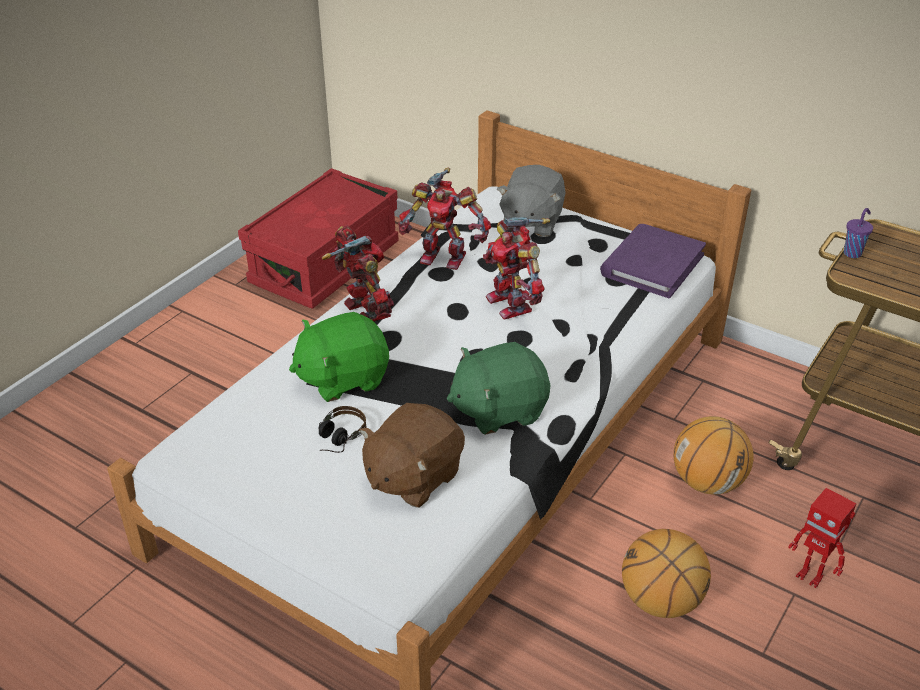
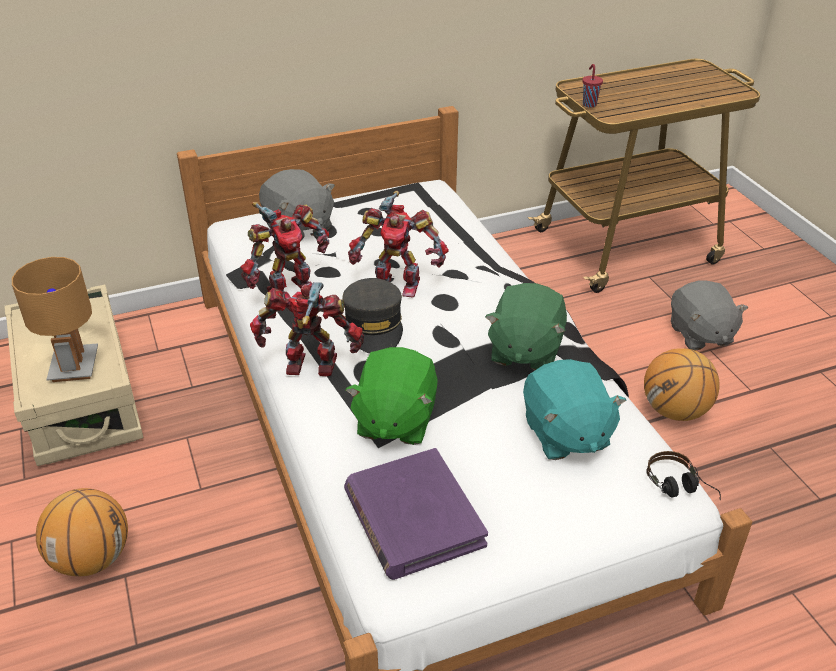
camera: 55 degrees left, 0 degrees up
(304, 228) = (75, 366): none -> brown table lamp
(325, 263) = (82, 400): red storage box -> beige storage box
(337, 440) = (477, 460): headphones -> headphones (680, 489)
(412, 477) = (565, 434): brown plush toy -> turquoise plush toy
(443, 317) = (374, 326): none -> grey cap
(652, 264) = (424, 202): purple book -> purple book (413, 517)
(707, 482) = (581, 330): basketball -> basketball (92, 558)
(810, 576) = (700, 334): toy robot -> grey plush toy
(853, 253) = (589, 104): purple cup -> red cup

